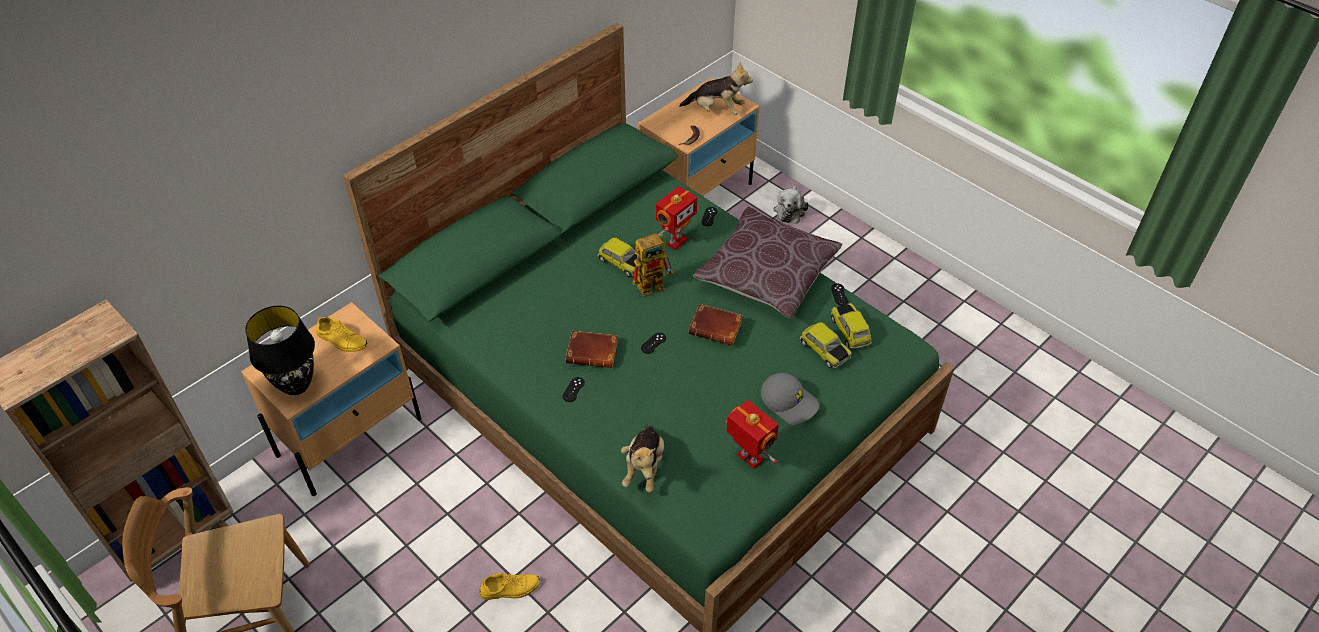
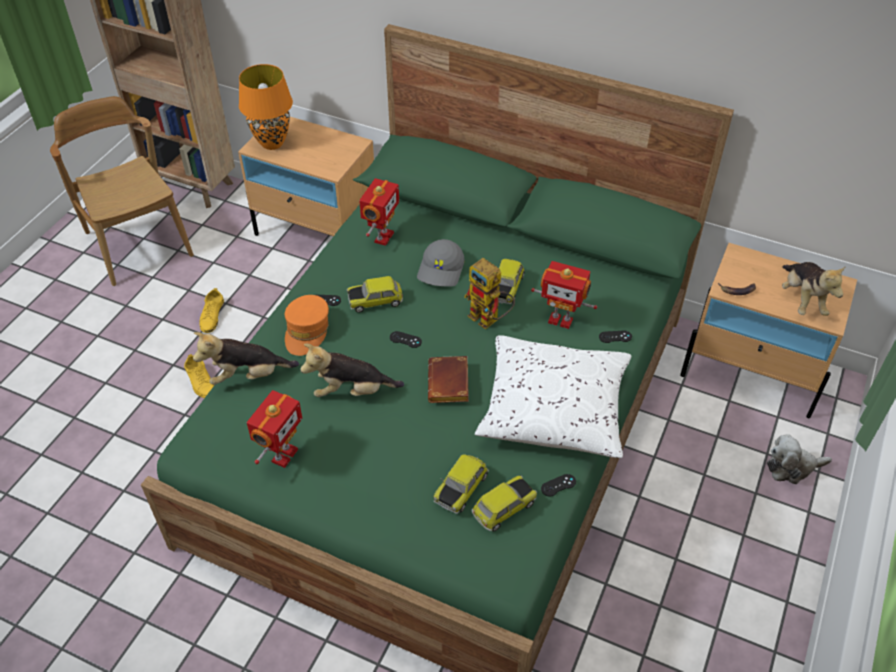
camera: 70 degrees right, 0 degrees up
(297, 385) = (273, 143): black table lamp -> orange table lamp
(342, 340) = (328, 149): yellow shoe -> yellow shoe (212, 316)
(510, 327) = (382, 237): none -> toy robot
(594, 352) = (375, 300): brown book -> toy car
(608, 411) = (307, 331): none -> orange cap
(696, 395) = (352, 391): none -> plush toy
(767, 274) = (553, 409): brown pillow -> white pillow
(789, 402) = (372, 473): grey cap -> grey cap (441, 270)

